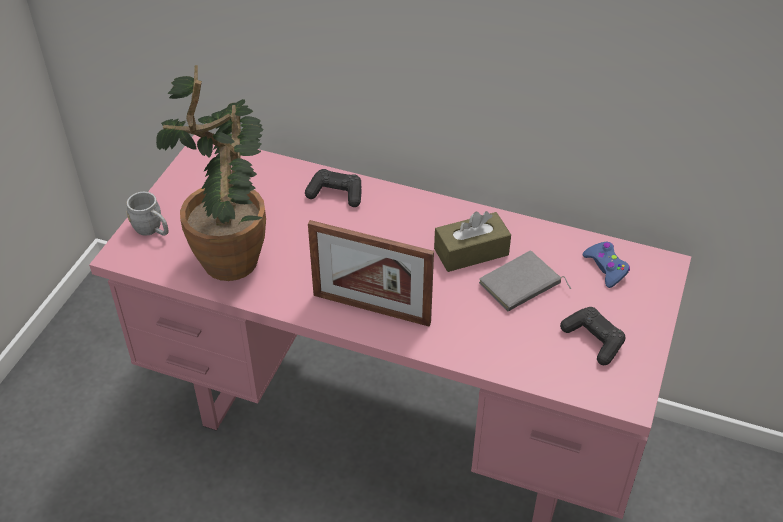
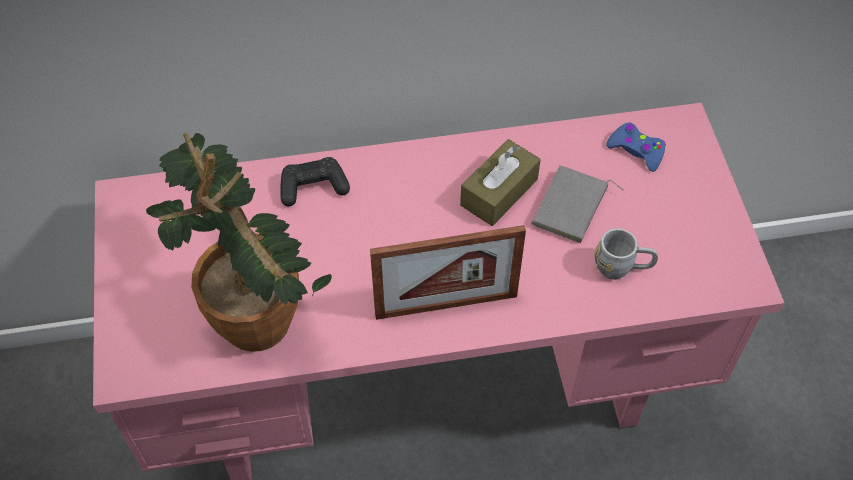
camera: 30 degrees left, 10 degrees up
(152, 230) = (137, 327): grey mug -> grey mug (622, 268)
(593, 340) = (677, 235): black game controller -> none

